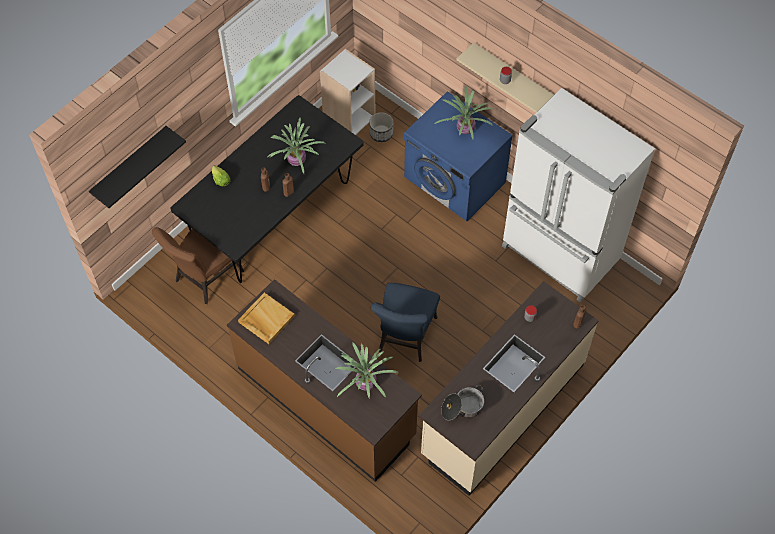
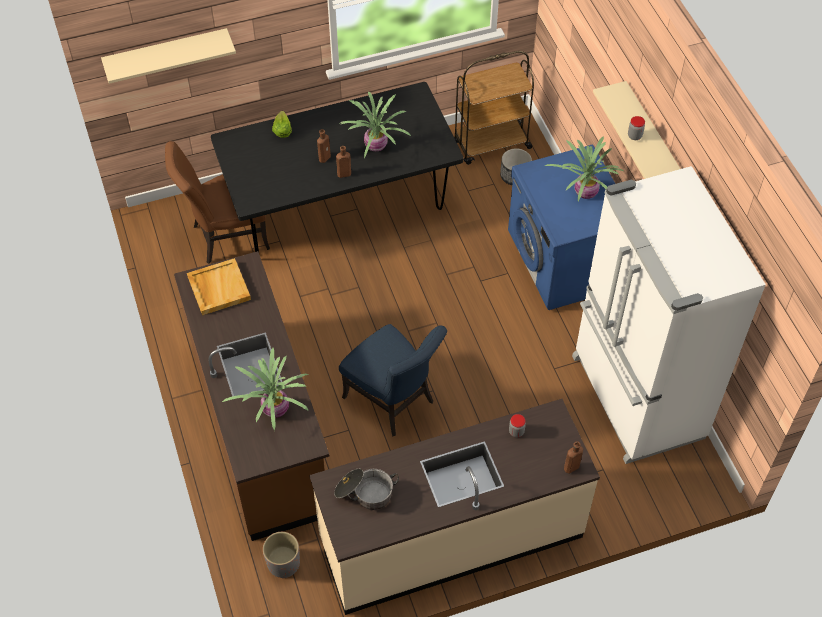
camera: 30 degrees right, 5 degrees down
(130, 165) = (167, 54): black shelf -> beige shelf
(349, 117) = (491, 145): bookcase -> brown cart
(405, 337) = (393, 401): blue chair -> blue chair turned 90 degrees counterclockwise
(406, 485) = (283, 563): none -> grey planter

